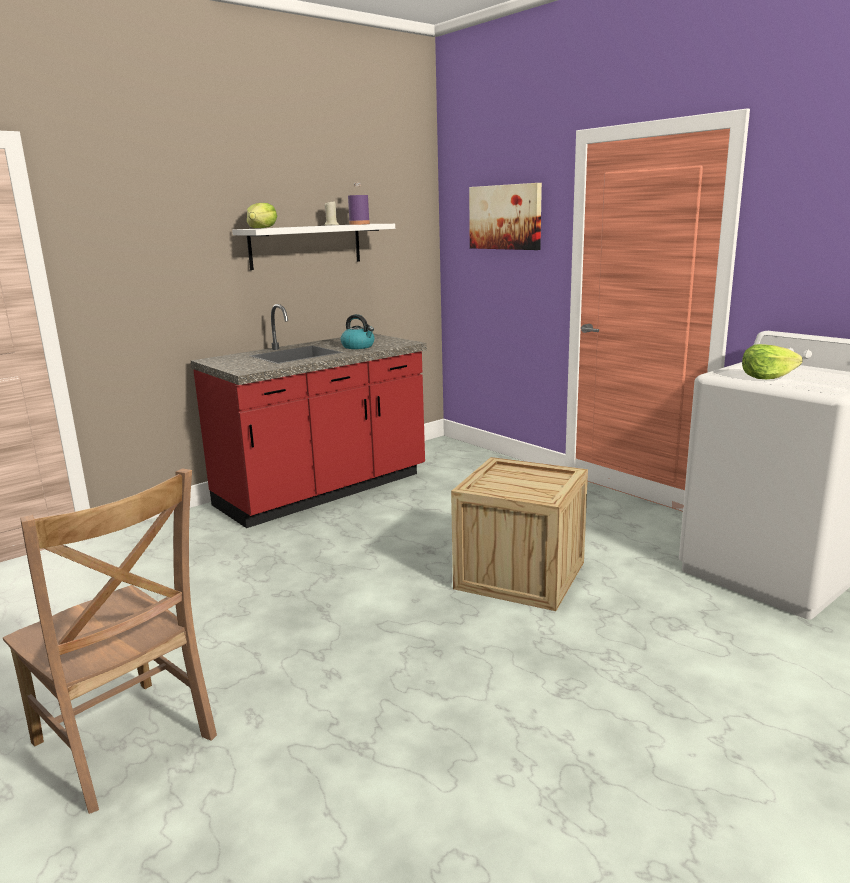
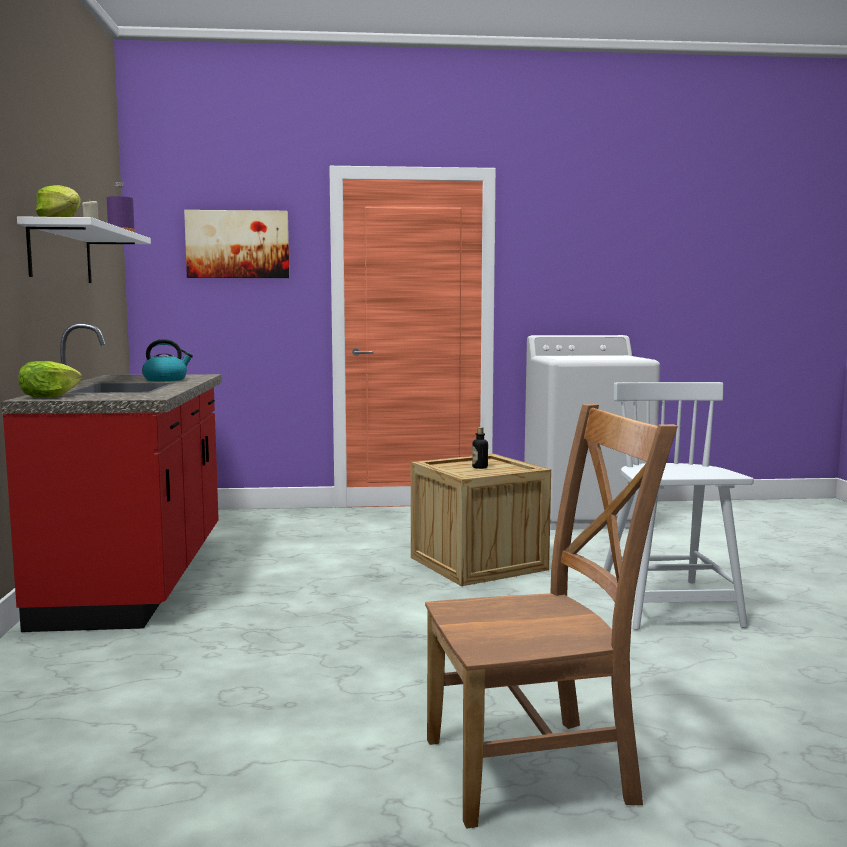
camera: 55 degrees left, 10 degrees down
(524, 482) = (480, 467): none -> bottle
(546, 707) = (668, 605): none -> white chair
(767, 377) = (588, 358): lettuce -> lettuce (49, 396)

